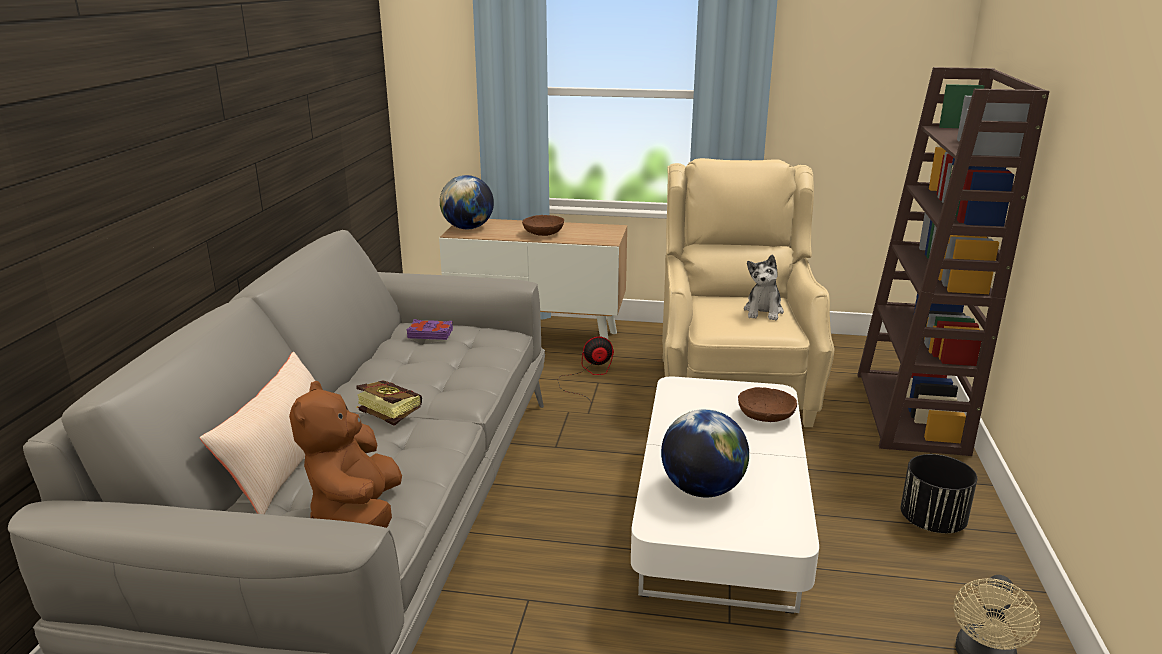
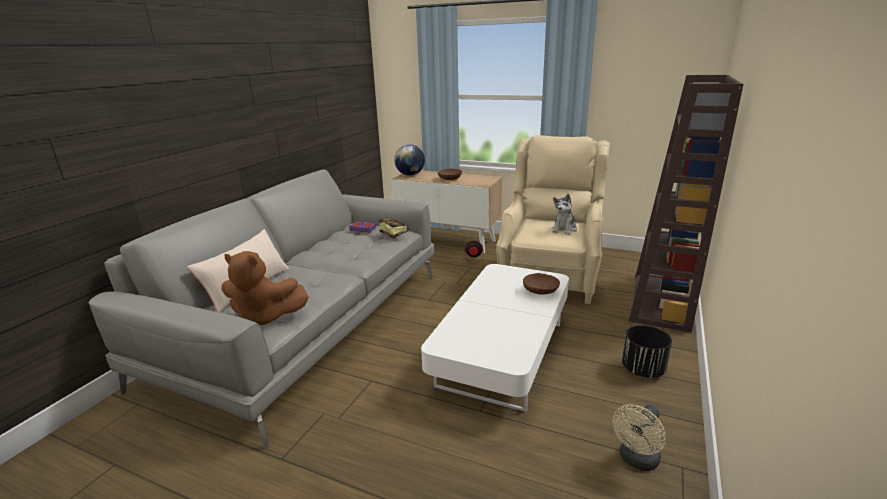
camera: 15 degrees right, 0 degrees up
(357, 516) = (265, 318): brown plush toy -> brown plush toy turned 90 degrees counterclockwise
(386, 413) = (313, 267): book -> book (392, 234)
(702, 489) = (476, 328): globe -> none

